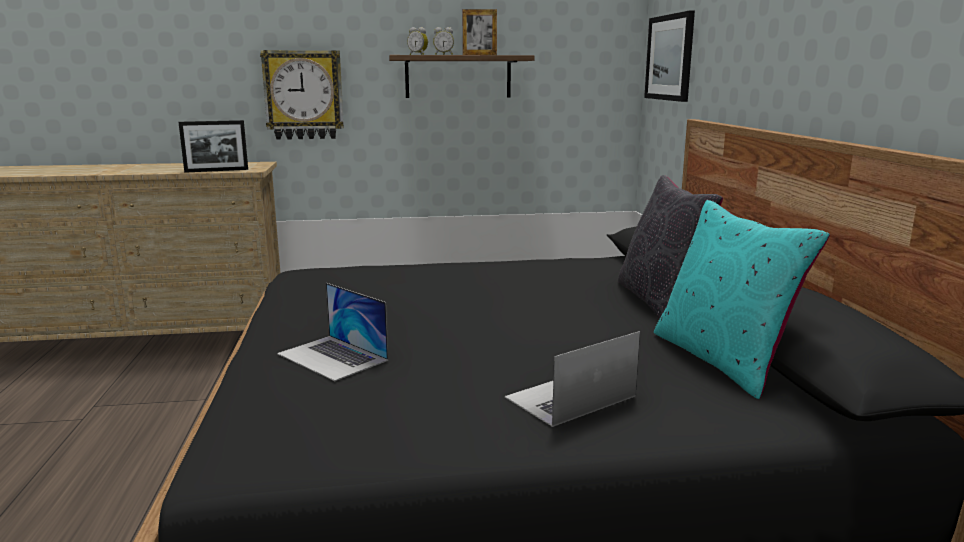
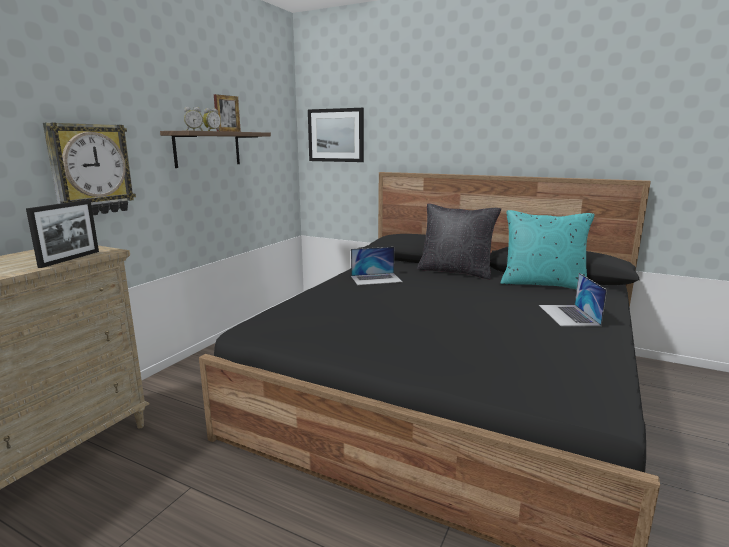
camera: 55 degrees left, 0 degrees up
(332, 357) = (465, 350): laptop -> laptop (376, 279)

